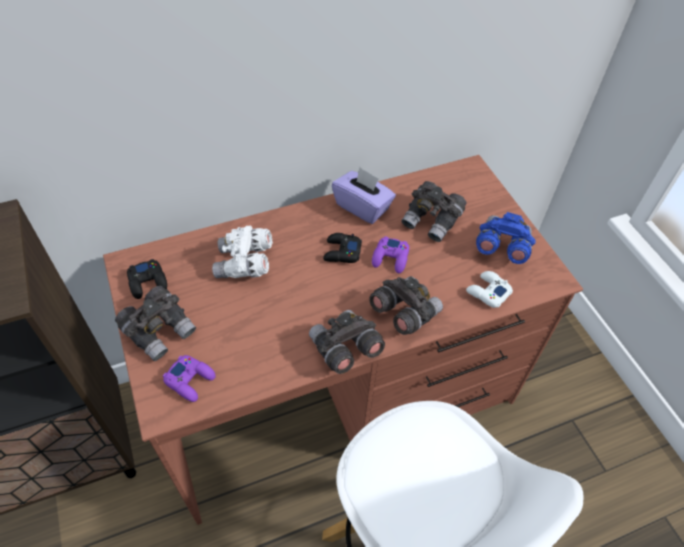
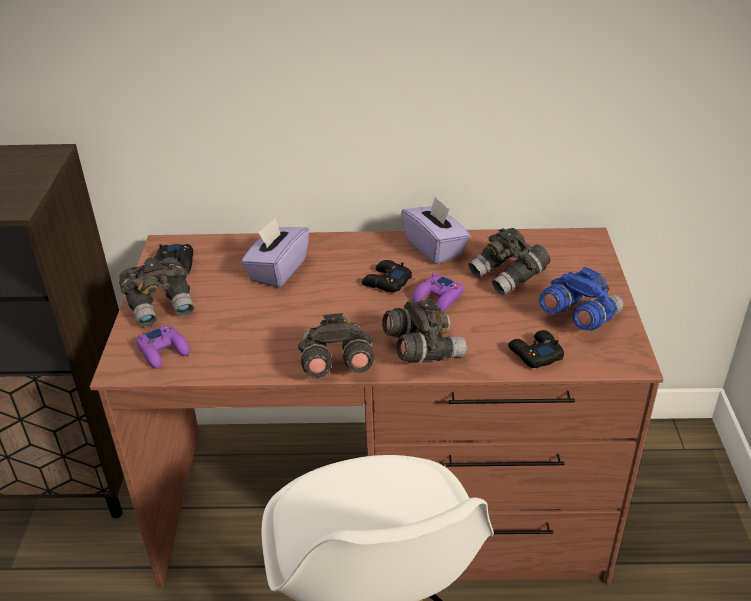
camera: 25 degrees right, 15 degrees down
(244, 264) = (277, 270): white binoculars -> purple tissue box
(487, 292) = (535, 354): white game controller -> black game controller

